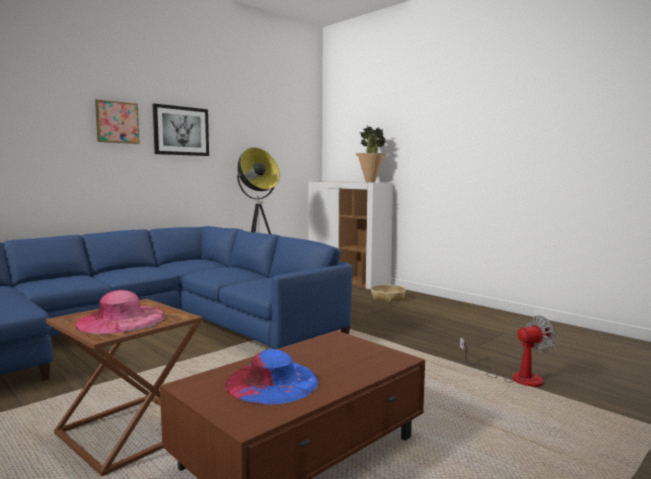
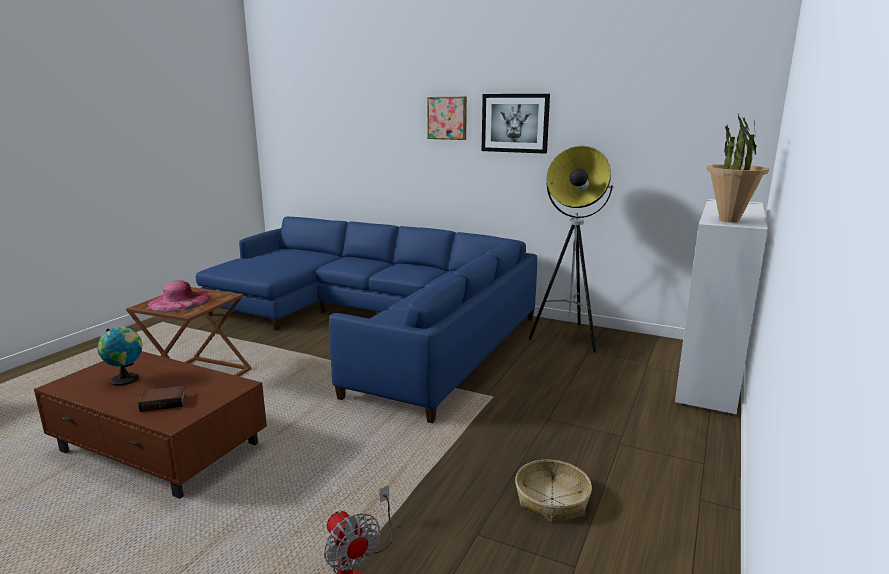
camera: 70 degrees right, 10 degrees up
(272, 382) = (126, 379): blue hat -> globe
(352, 363) = (164, 402): none -> book
(388, 298) = (658, 424): basket -> basket (552, 499)

